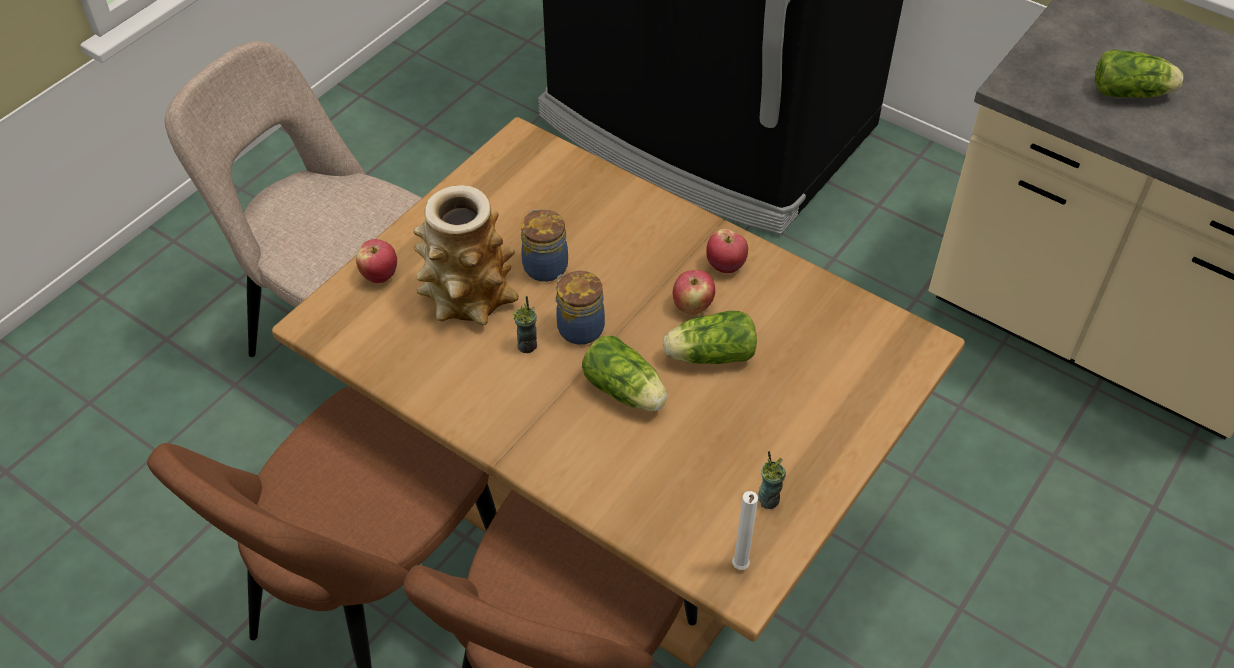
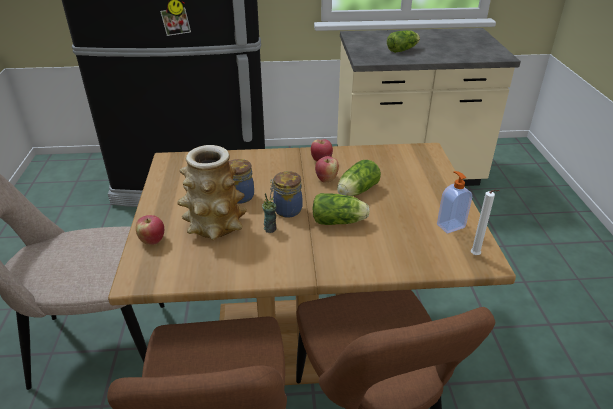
camera: 40 degrees left, 15 degrees down
(768, 499) = (450, 225): cup -> soap dispenser

